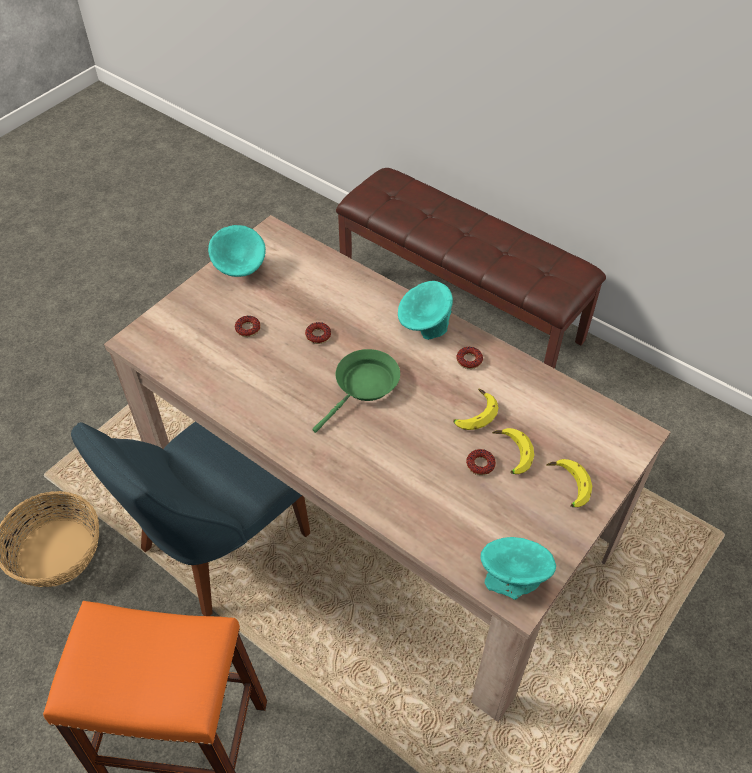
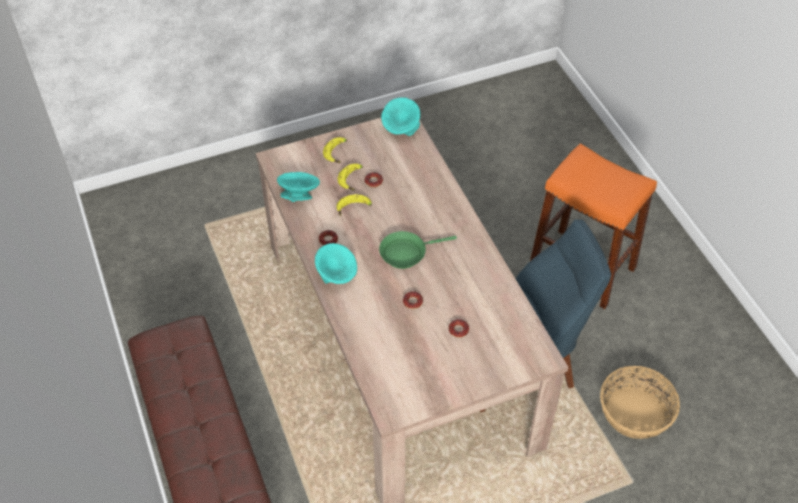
camera: 150 degrees left, 0 degrees up
(241, 269) = (436, 386): turquoise bowl -> turquoise bowl (299, 195)

